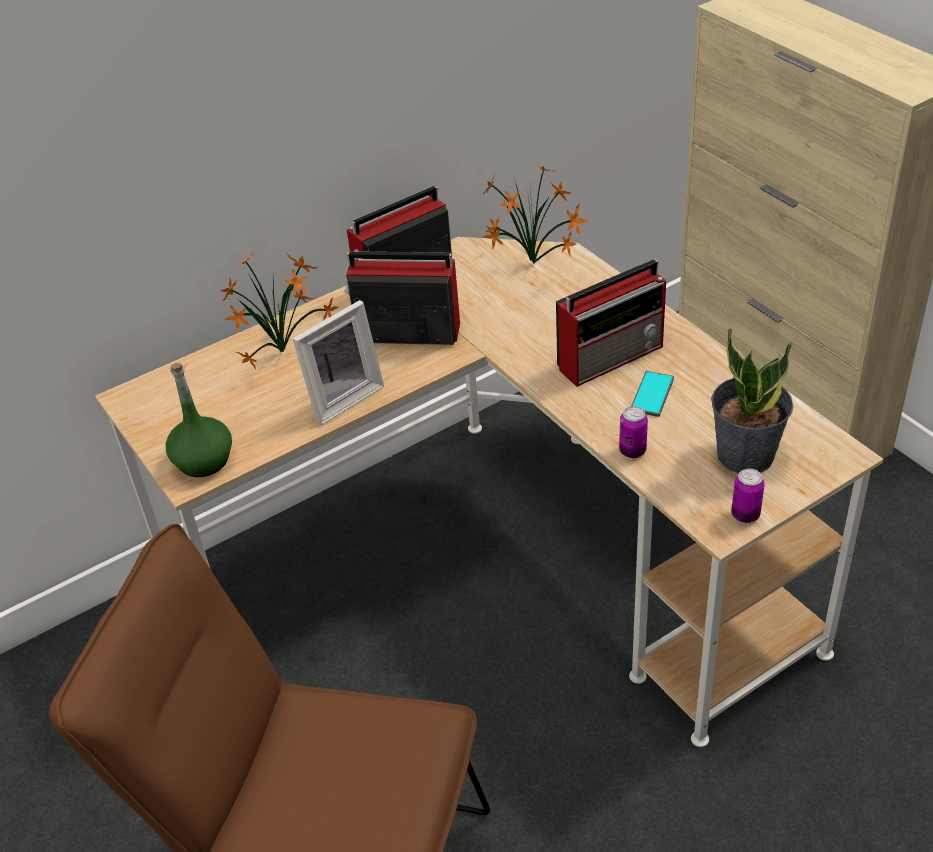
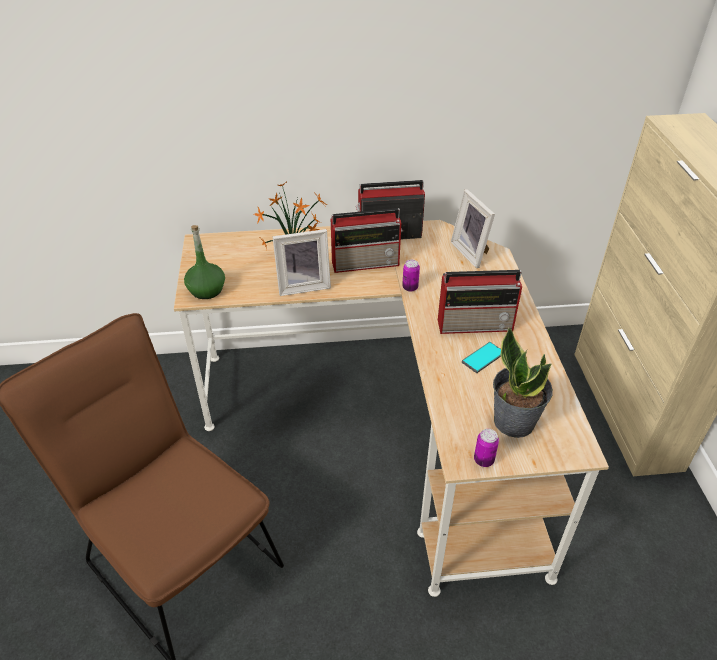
camera: 25 degrees right, 0 degrees up
(405, 332) = (367, 262): radio -> radio turned 135 degrees clockwise
(535, 265) = (472, 252): potted plant -> picture frame
(632, 451) = (443, 387): can -> can (410, 287)

